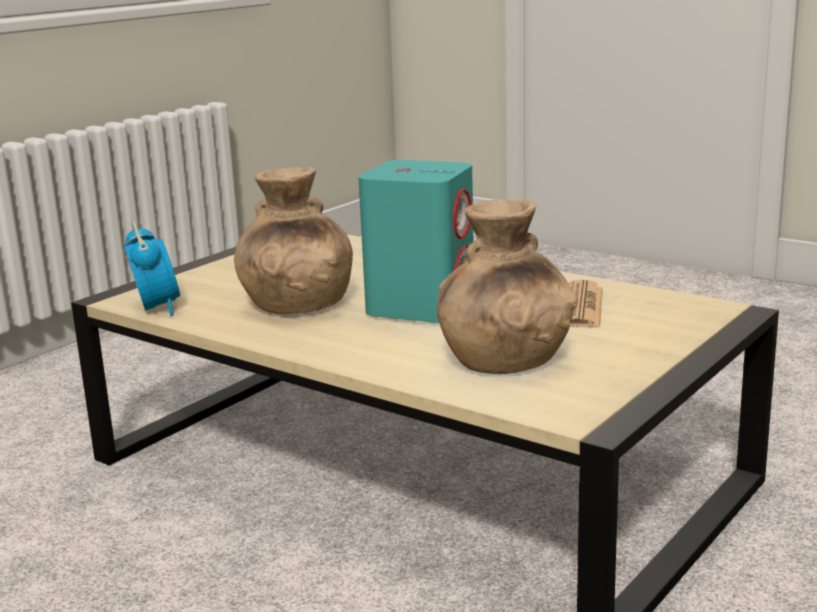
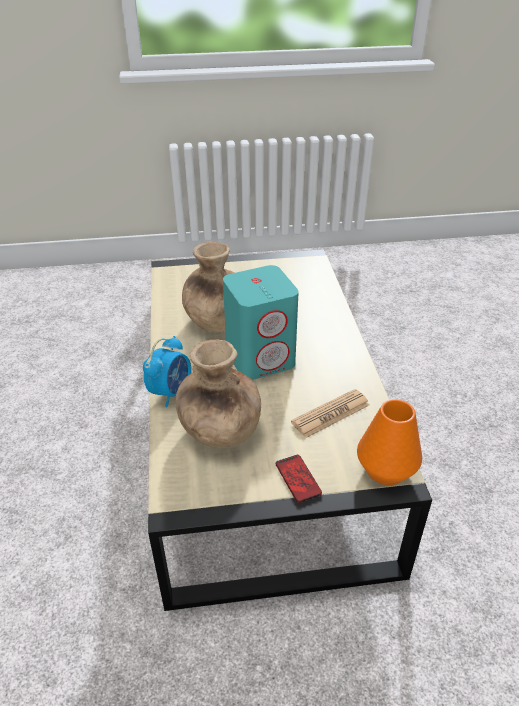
camera: 45 degrees right, 20 degrees up
(156, 308) = (167, 286): alarm clock -> alarm clock (171, 392)
(656, 349) = (298, 479): none -> phone
(709, 311) = (386, 470): none -> orange vase

